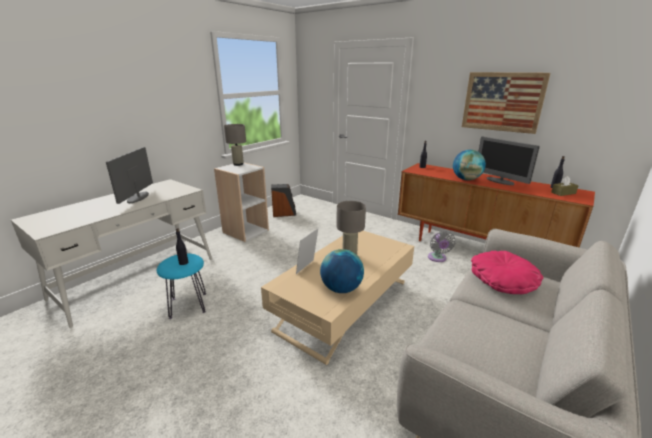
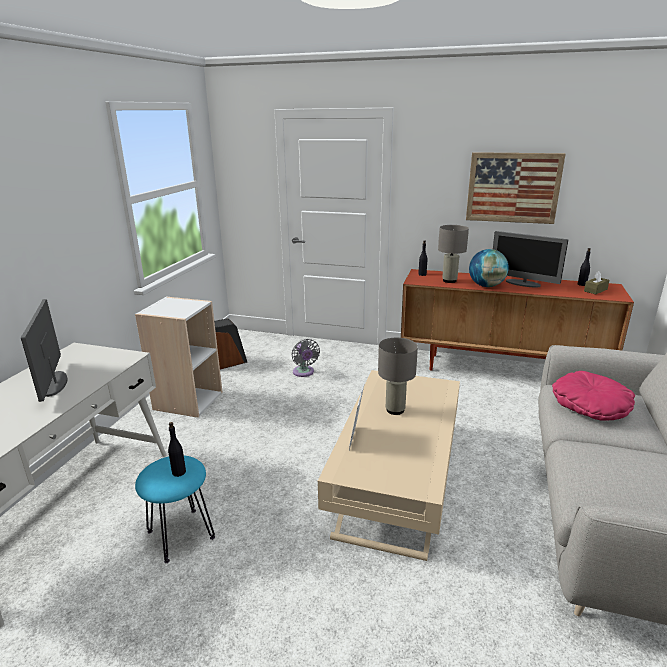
camera: 20 degrees left, 0 degrees up
(238, 164) = (167, 301): grey table lamp -> grey table lamp (449, 280)
(341, 289) = (420, 458): globe -> none
(437, 258) = (465, 389): grey fan -> grey fan (304, 373)

